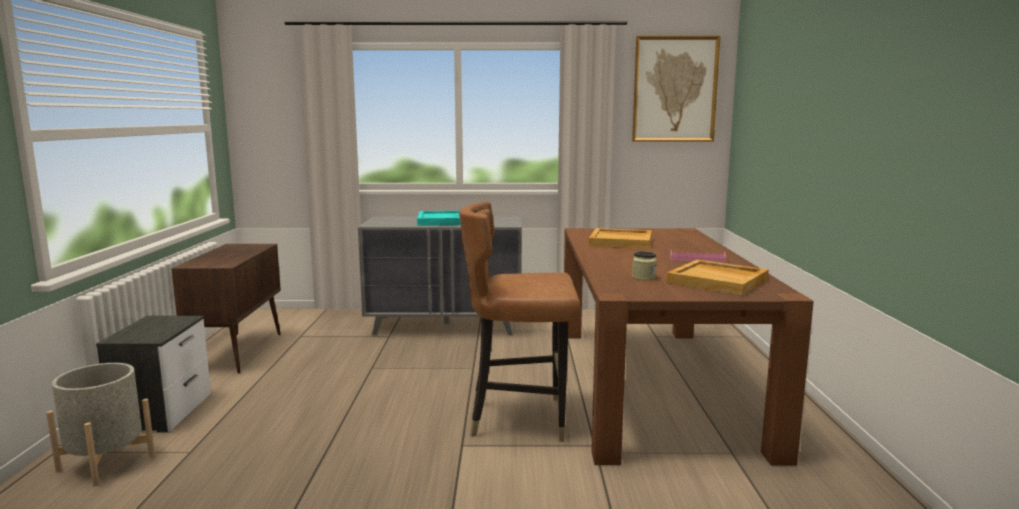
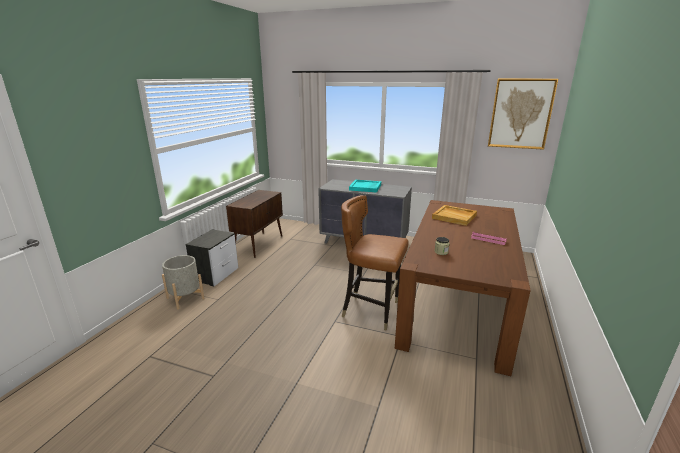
camera: 20 degrees right, 10 degrees up
(718, 281) = (484, 262): beige tray -> none

